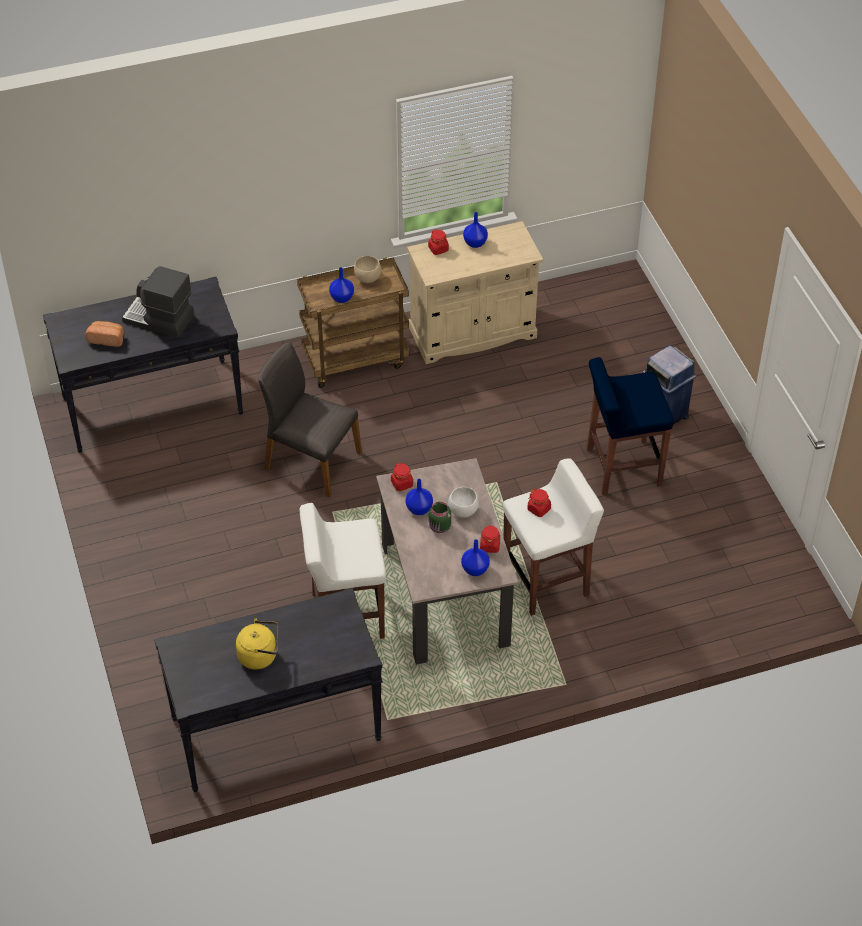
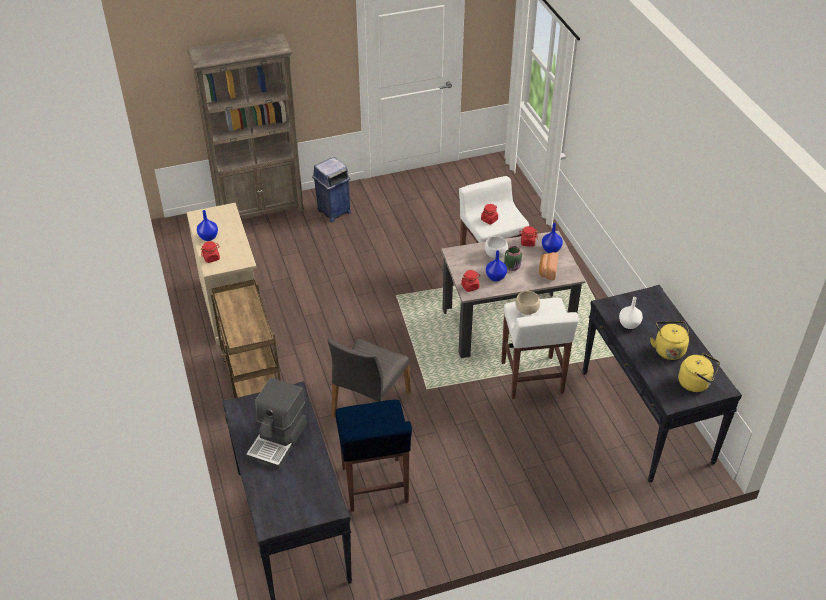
camera: 90 degrees left, 5 degrees down
(107, 339) = (302, 480): bread -> bread (547, 271)
(201, 675) = (696, 383): none -> yellow kettle
(306, 621) = (629, 325): none -> white vase
(342, 298) = (252, 324): blue vase -> none
(367, 278) = (230, 308): beige bowl -> beige bowl (527, 311)
(622, 467) = (382, 233): blue stool -> blue stool (374, 485)
(658, 344) = (261, 210): none -> brown bookcase

